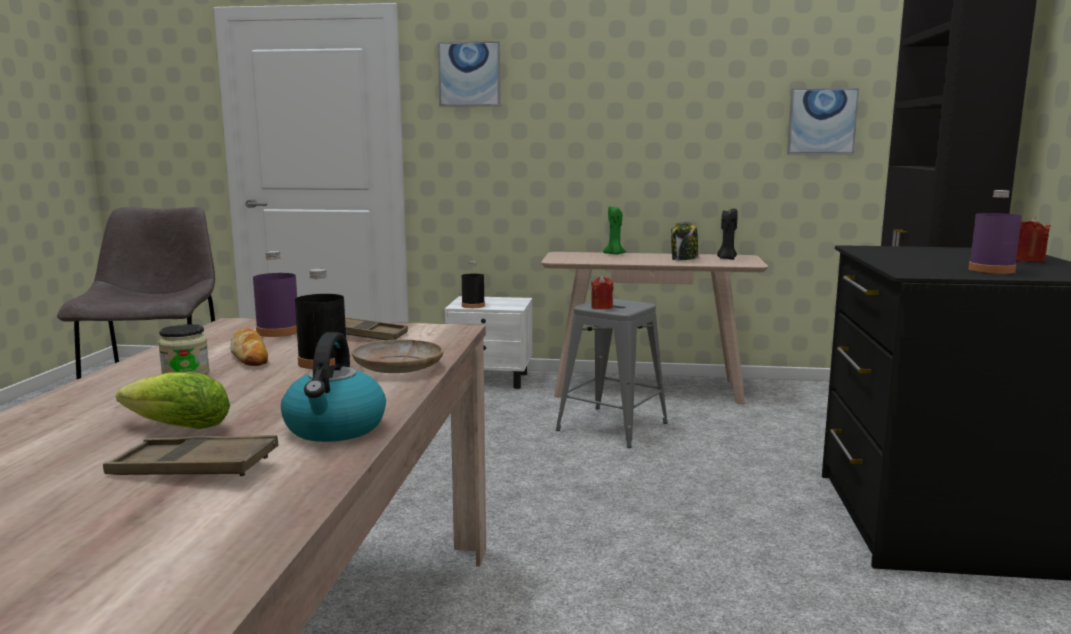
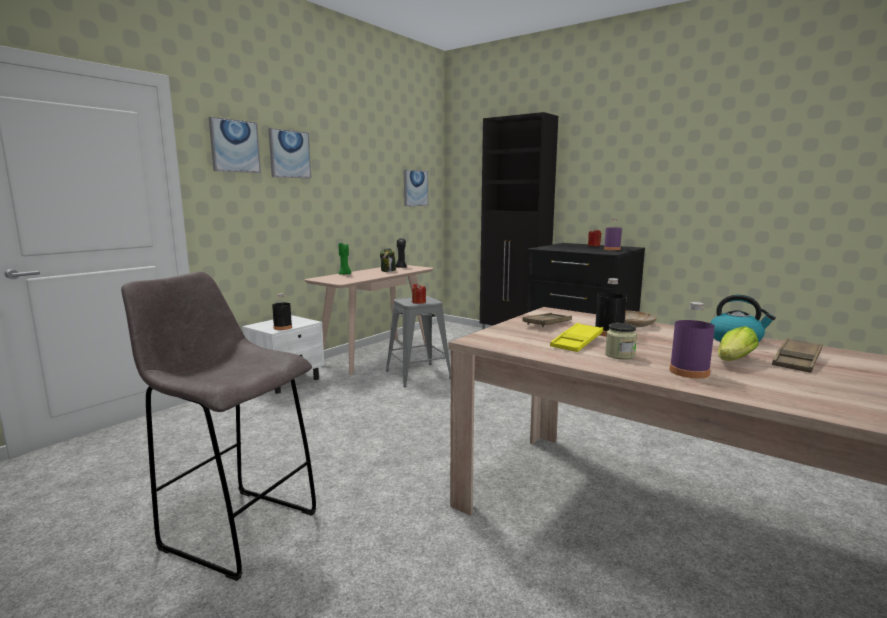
camera: 60 degrees left, 0 degrees up
(250, 354) = (577, 342): bread -> yellow tray
(278, 331) = (518, 334): purple bottle -> purple bottle (689, 372)
(549, 78) = (289, 154): none -> picture

